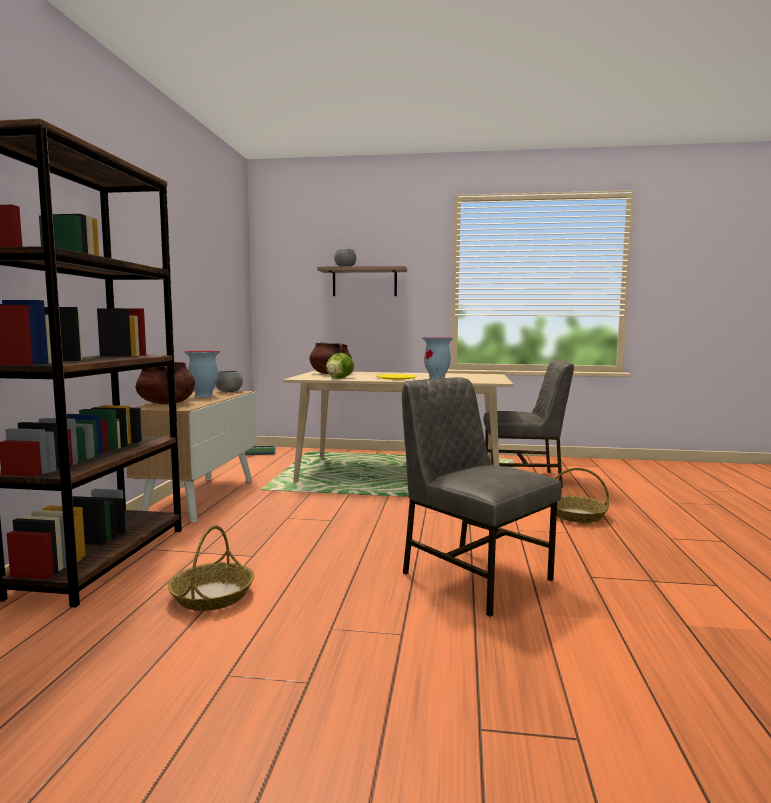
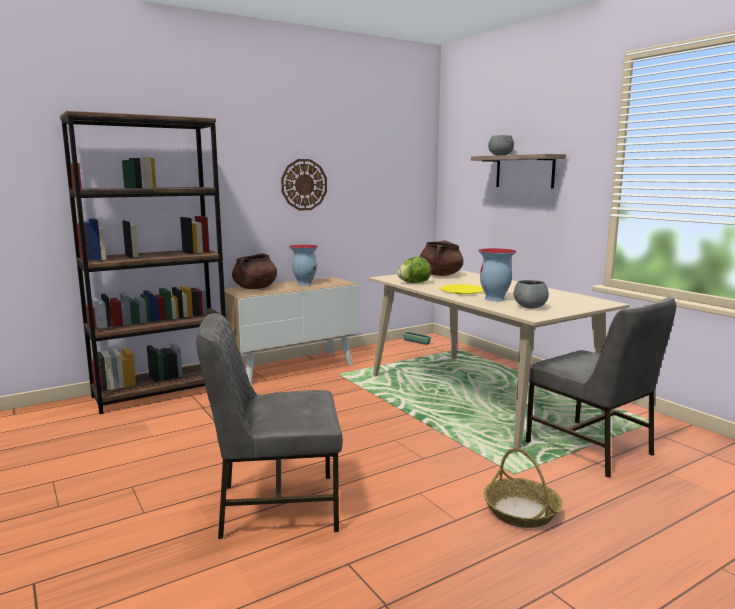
camera: 50 degrees right, 5 degrees up
(177, 282) = (304, 184): none -> wall clock
(212, 595) = (144, 436): basket -> none
(229, 392) = (337, 282): grey bowl -> grey bowl (530, 307)
(473, 576) = (276, 506): grey chair -> grey chair turned 105 degrees counterclockwise

